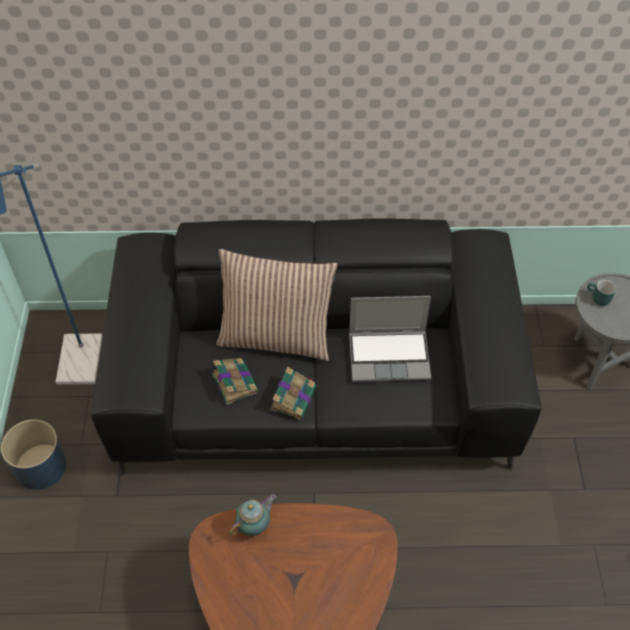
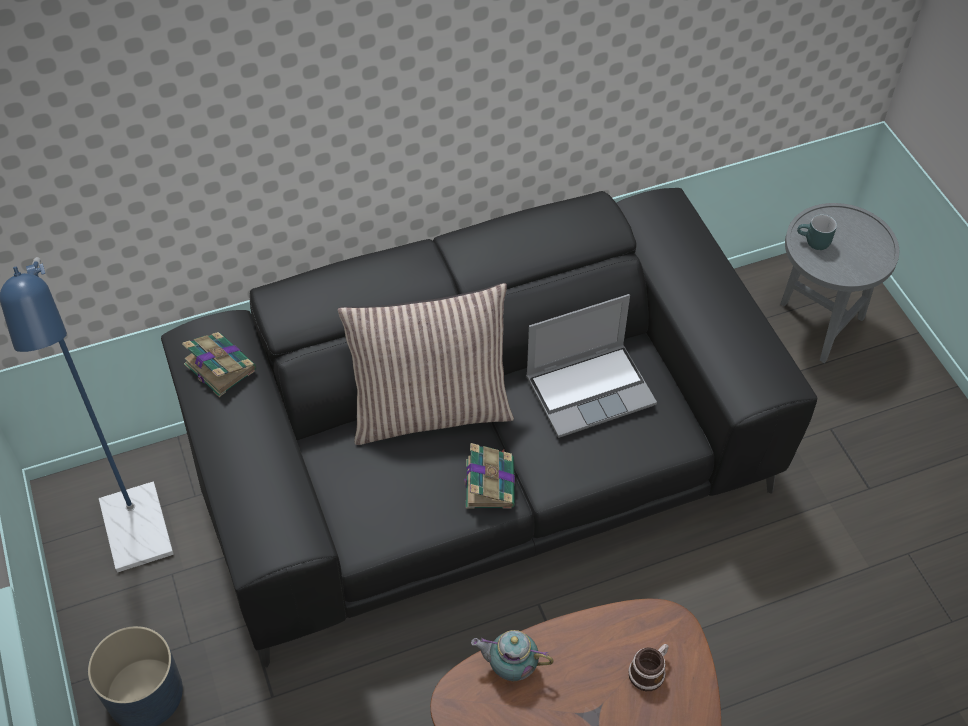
camera: 20 degrees left, 0 degrees up
(234, 382) = (402, 486): book -> book (219, 366)
(255, 526) = (510, 667): teapot -> teapot turned 105 degrees counterclockwise
(348, 561) = (650, 671): none -> mug

